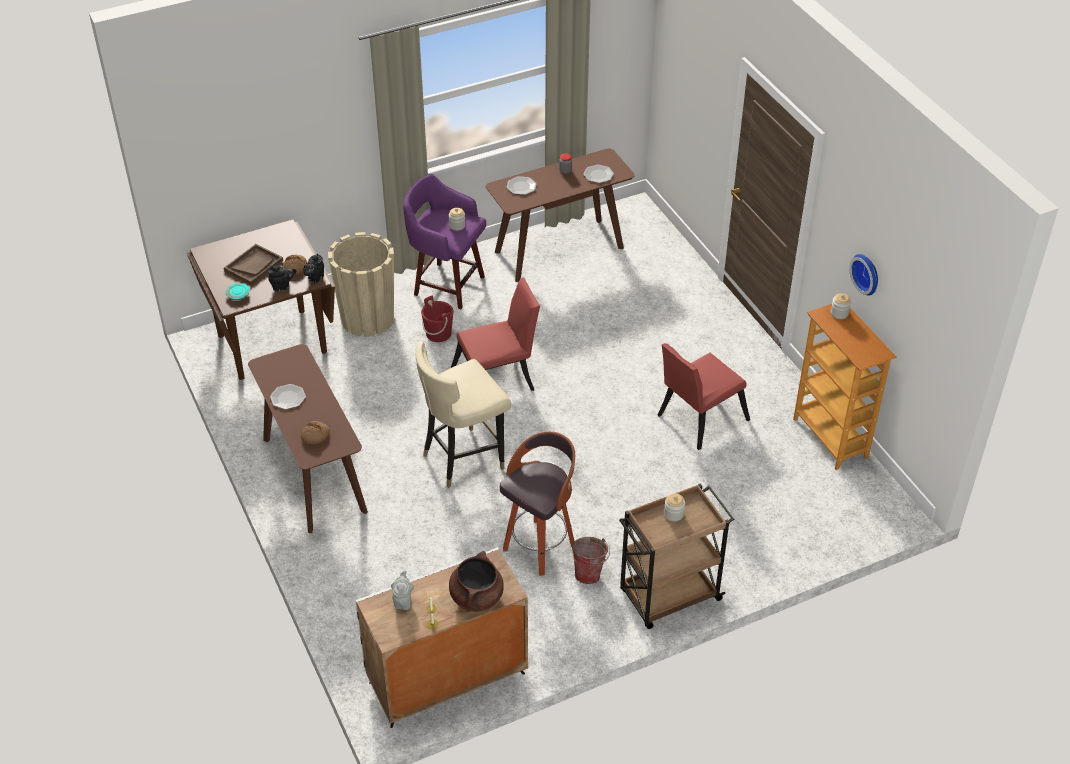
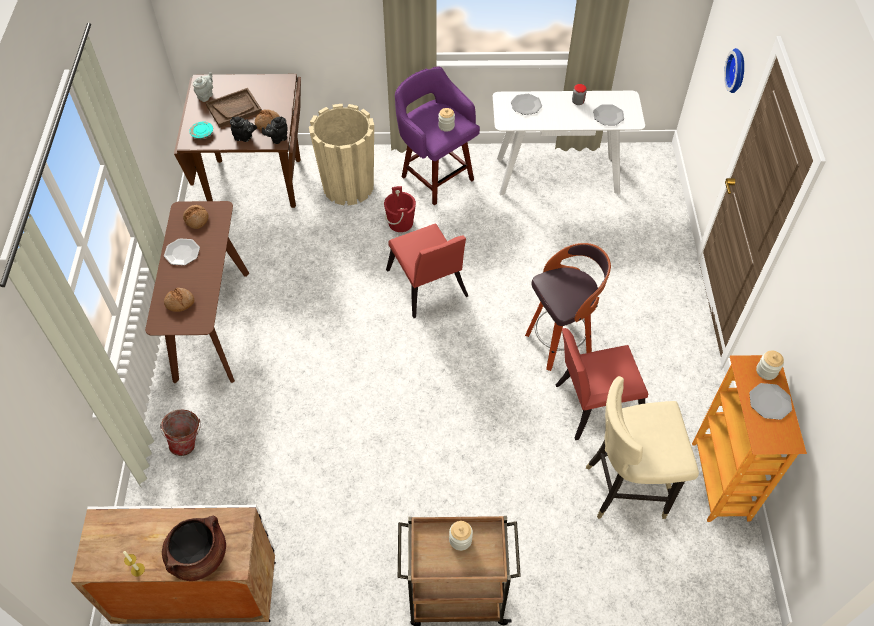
camera: 25 degrees right, 10 degrees up
(281, 367) = (196, 219): none -> bread
(403, 600) = (128, 527): grey teapot -> grey teapot (206, 95)
(463, 458) = (349, 360): beige chair -> beige chair (626, 487)
(498, 378) = (428, 288): red chair -> red chair turned 60 degrees clockwise
(540, 546) = (364, 484): stool -> stool (559, 343)
(559, 249) = (557, 175): brown console table -> white console table
(590, 572) = (394, 534): bucket -> bucket (188, 443)
(853, 332) = (769, 402): none -> plate
(867, 273) = (812, 344): wall clock -> wall clock (738, 70)

